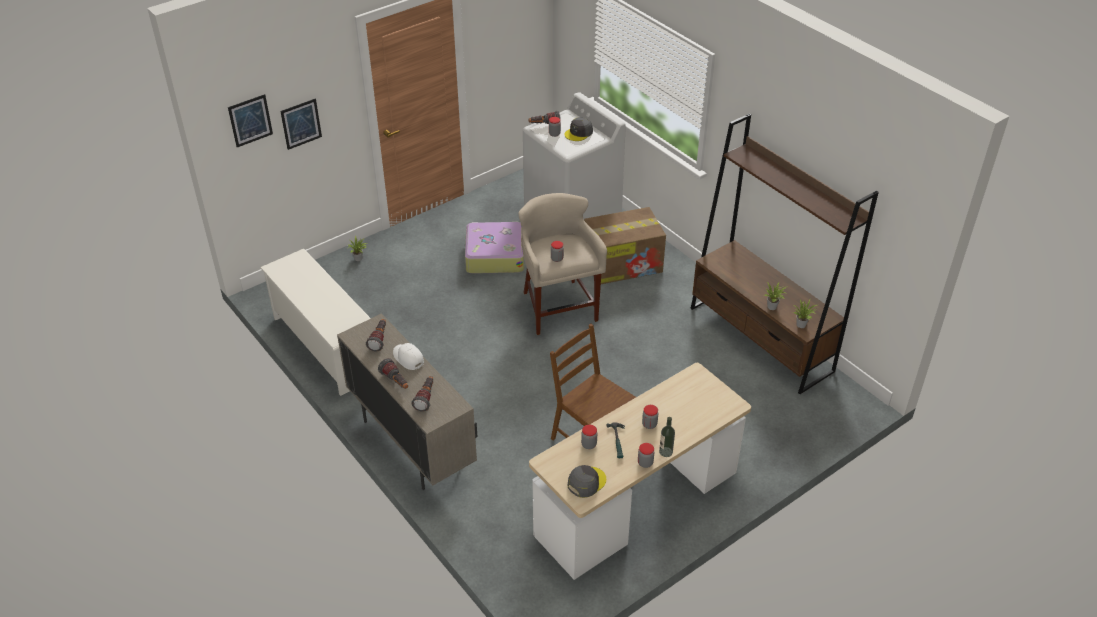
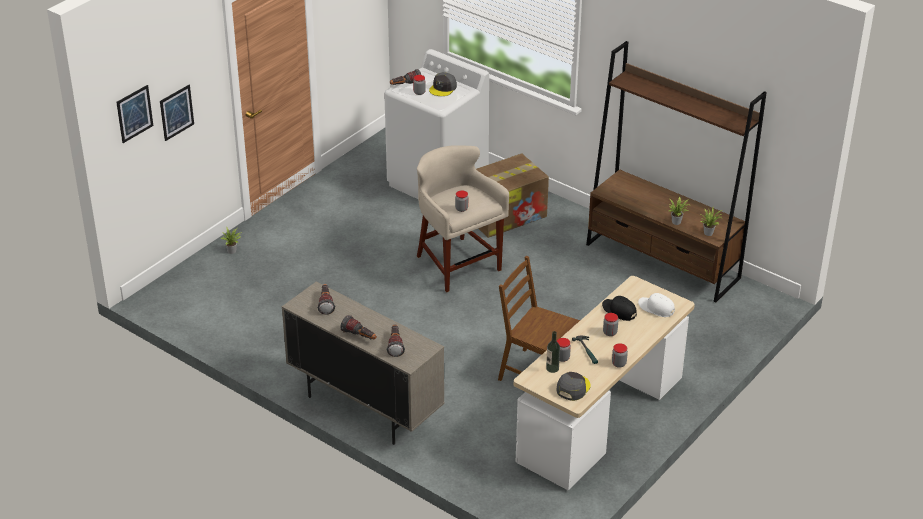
camera: 15 degrees left, 5 degrees down
(327, 345) = (237, 336): white shoe rack -> none
(408, 358) = (362, 315): white cap -> white cap (656, 308)
(494, 255) = (372, 226): suitcase -> none
(665, 452) = (633, 352): bottle -> bottle (552, 368)
(668, 401) = (619, 311): none -> black cap

